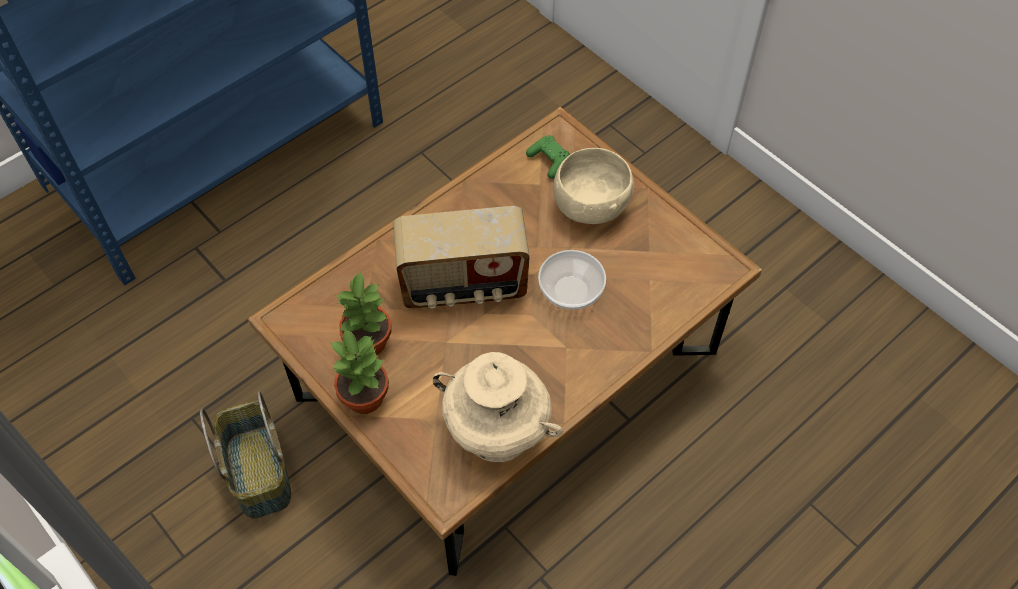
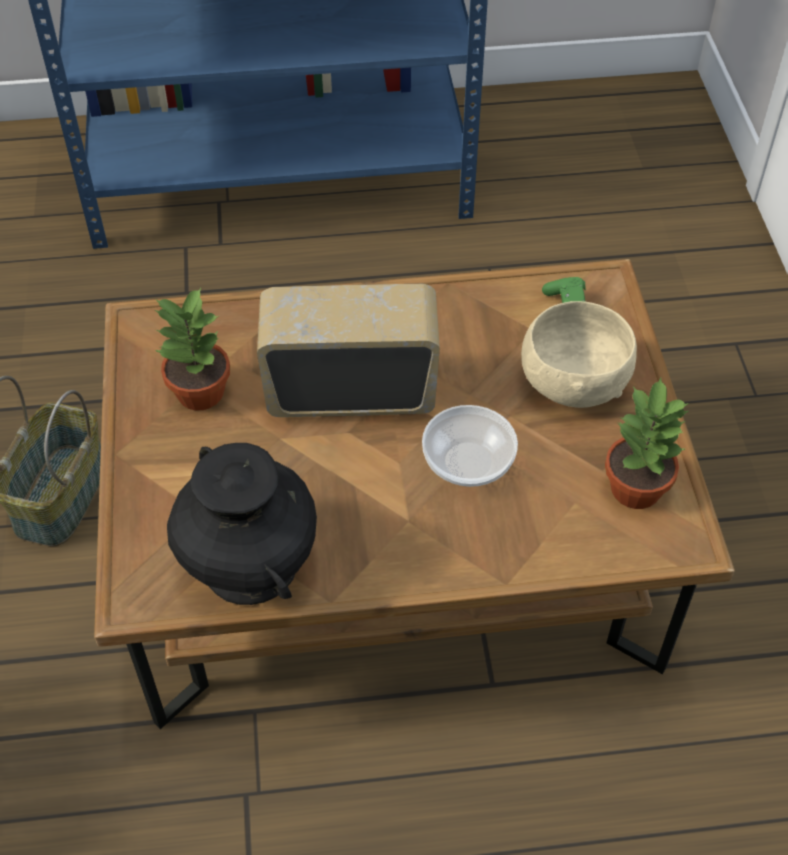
camera: 35 degrees right, 5 degrees down
(365, 396) = (147, 445): potted plant -> potted plant (637, 488)
(463, 285) = (351, 390): radio -> radio turned 150 degrees clockwise
(497, 430) = (250, 564): beige vase -> black vase

